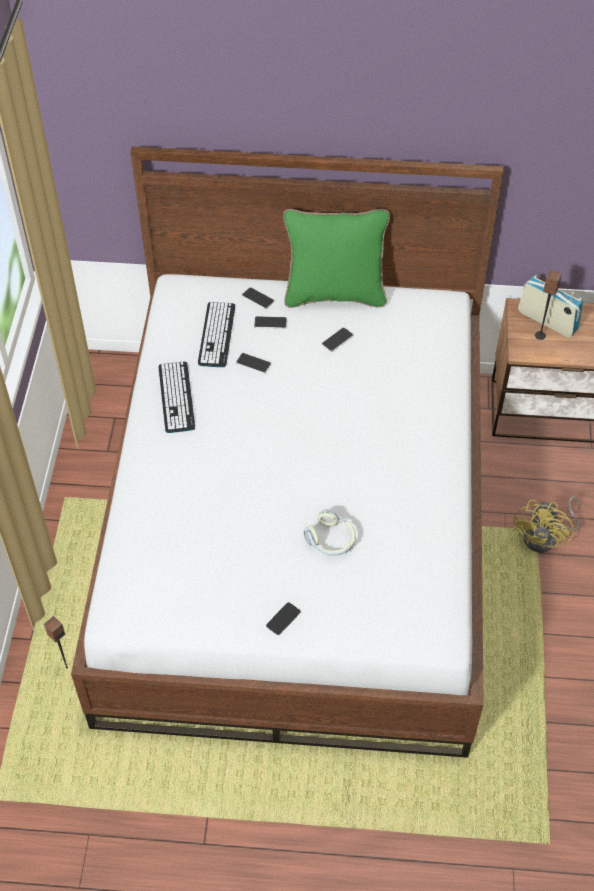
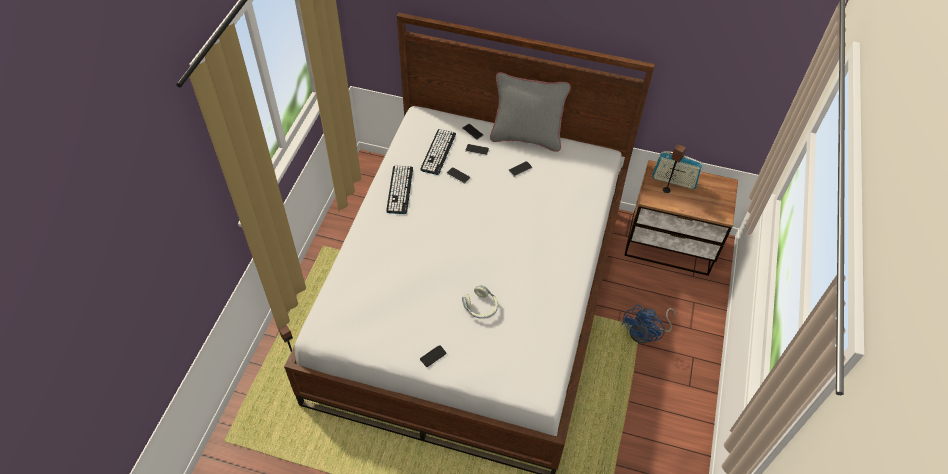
camera: 10 degrees right, 0 degrees up
(334, 294) = (526, 138): green pillow -> grey pillow
(546, 537) = (646, 333): yellow fan -> blue fan
(547, 320) = (674, 180): radio -> radio turned 150 degrees clockwise

